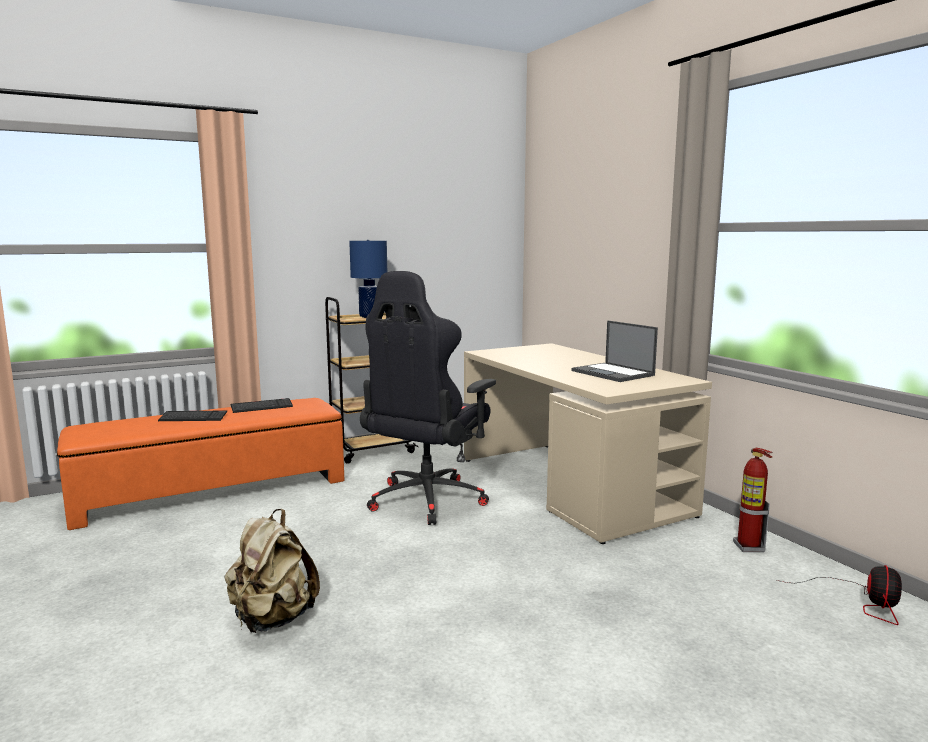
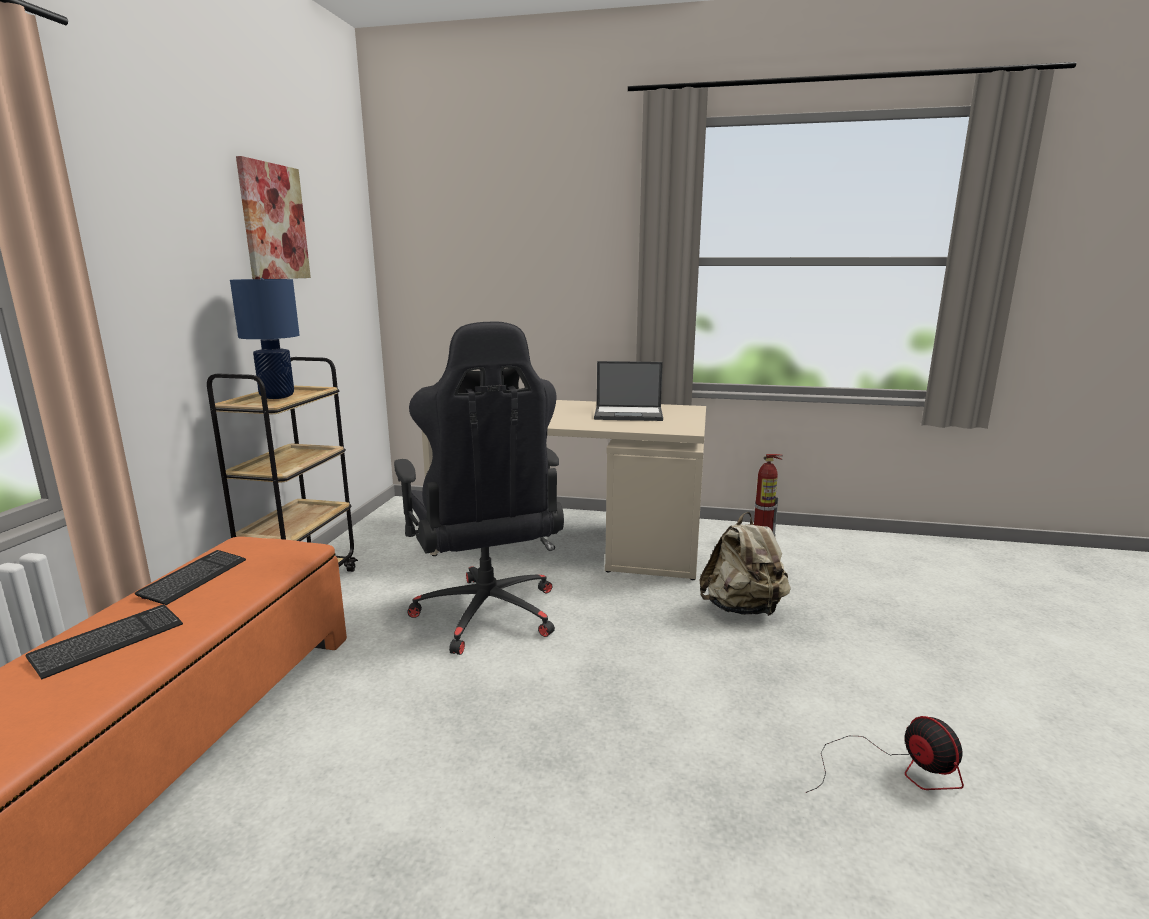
camera: 50 degrees left, 5 degrees up
(272, 619) = (641, 835): beige backpack -> beige backpack (743, 609)
(409, 203) = (273, 222): none -> picture
(861, 602) = (866, 547): fan -> fan (895, 769)

